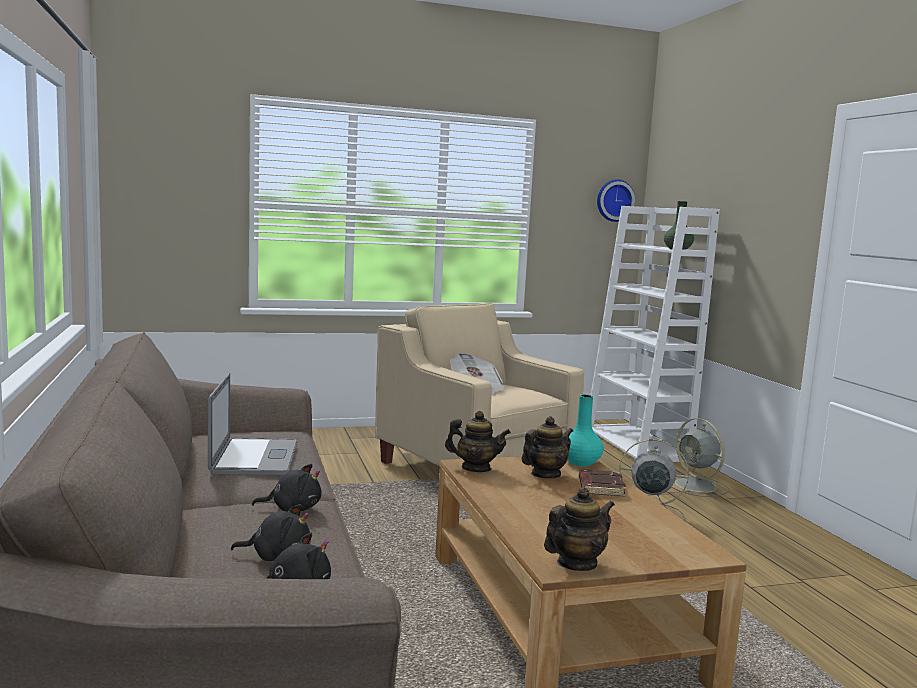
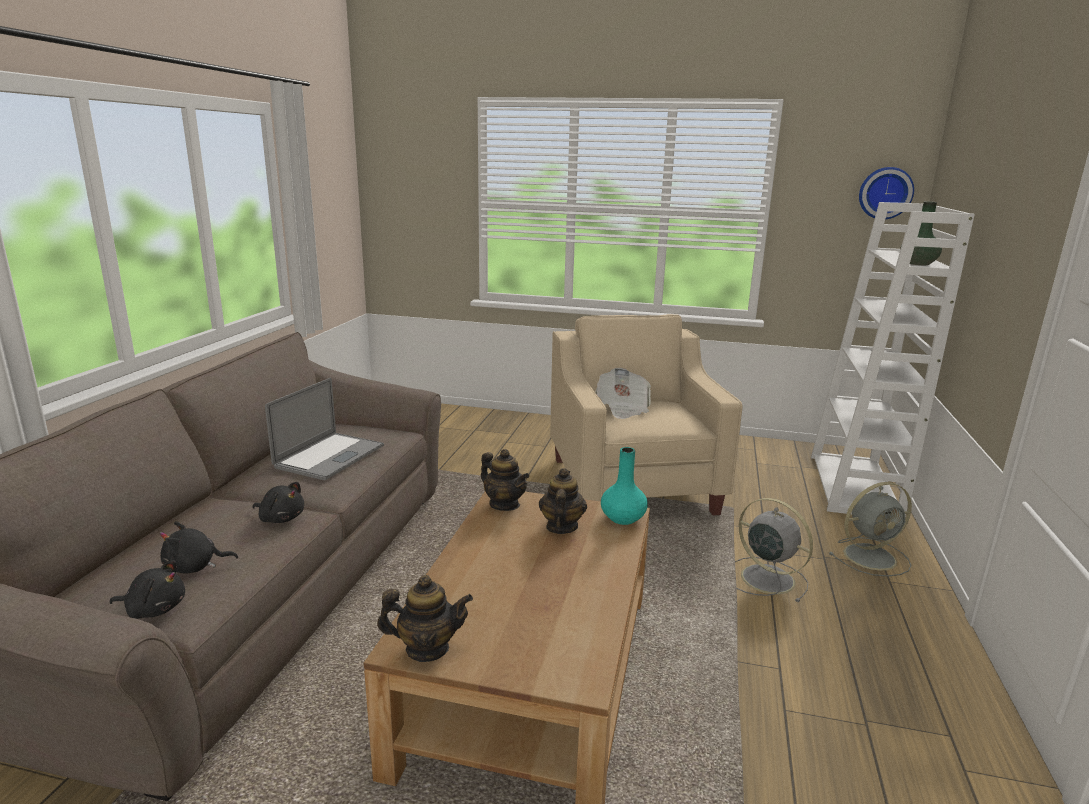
camera: 30 degrees right, 10 degrees up
(277, 556) = (195, 567): black plush toy -> black plush toy turned 135 degrees clockwise
(545, 475) = (561, 527): teapot -> teapot turned 75 degrees counterclockwise
(600, 487) = (595, 556): brown book -> none
(697, 486) = (871, 556): grey fan -> grey fan turned 105 degrees counterclockwise

